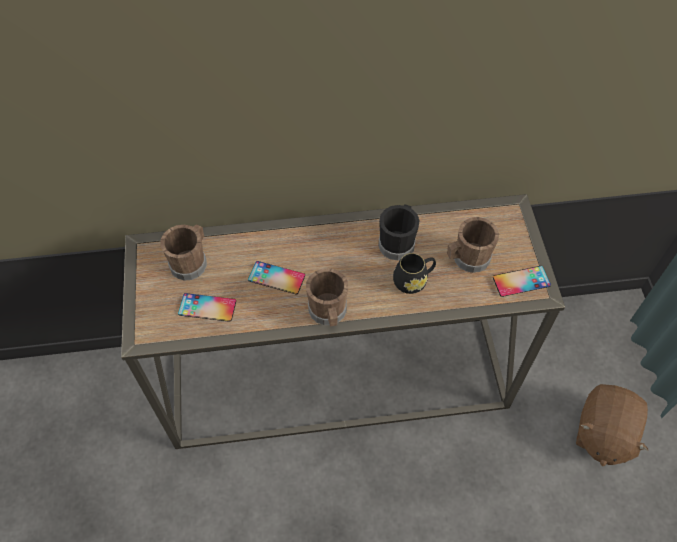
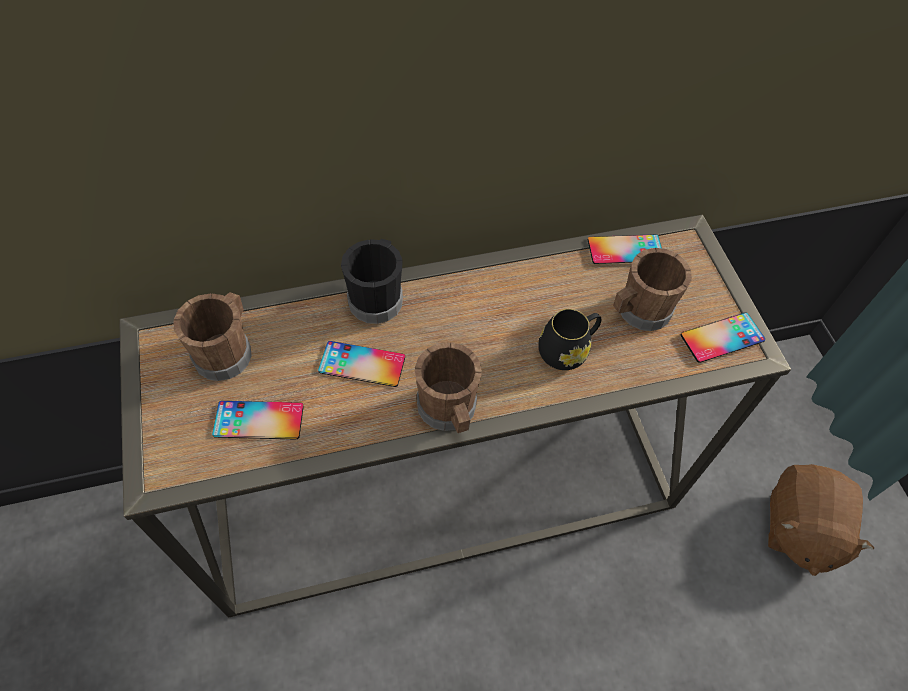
camera: 10 degrees left, 0 degrees up
(398, 242) = (535, 295): black mug -> black mug (377, 296)
(466, 215) = (625, 249): none -> phone

